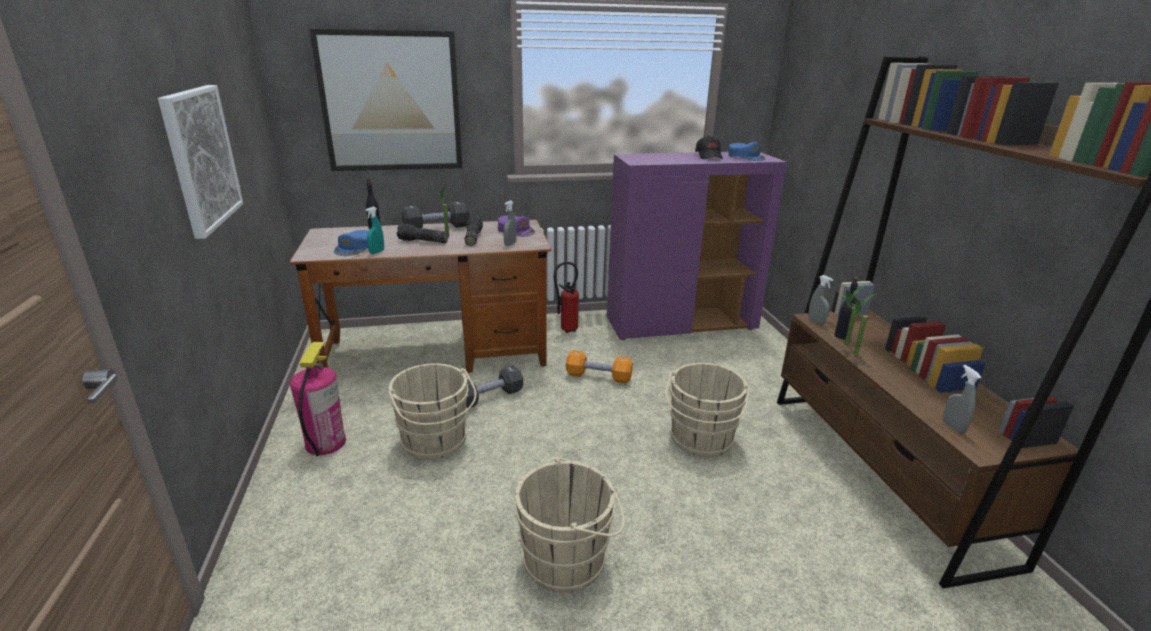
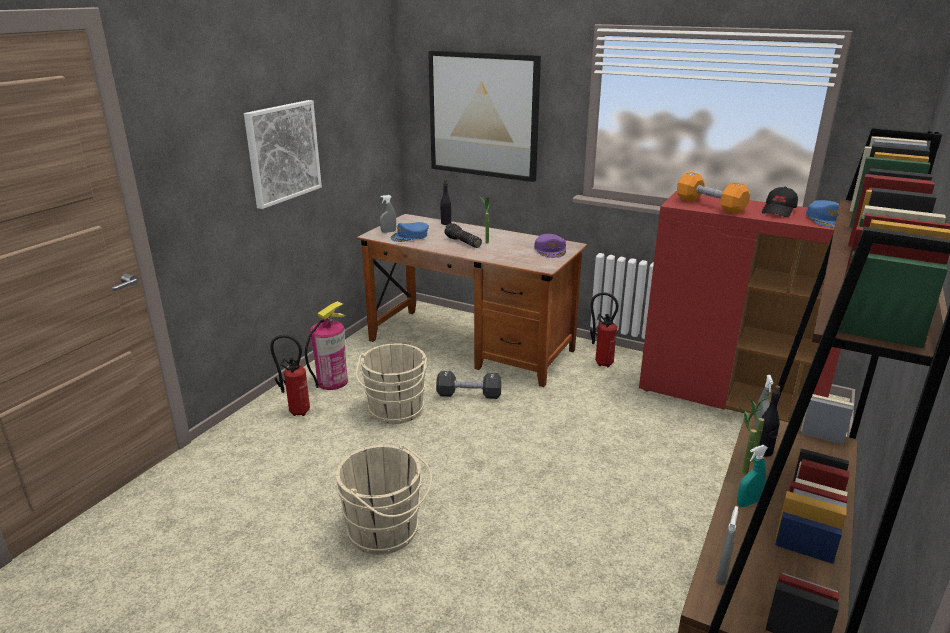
camera: 40 degrees right, 0 degrees up
(318, 492) = (296, 411): none -> fire extinguisher
(377, 252) = (418, 243): turquoise spray bottle -> turquoise spray bottle (748, 503)
(436, 228) = (491, 233): black dumbbell -> none
(472, 238) = (503, 248): flashlight -> none
(510, 244) = (525, 261): grey spray bottle -> grey spray bottle (388, 231)
(598, 377) = (578, 414): orange dumbbell -> orange dumbbell (710, 205)
(681, 325) = (729, 398): purple cabinet -> red cabinet
(700, 440) = (600, 506): beige bucket -> none

